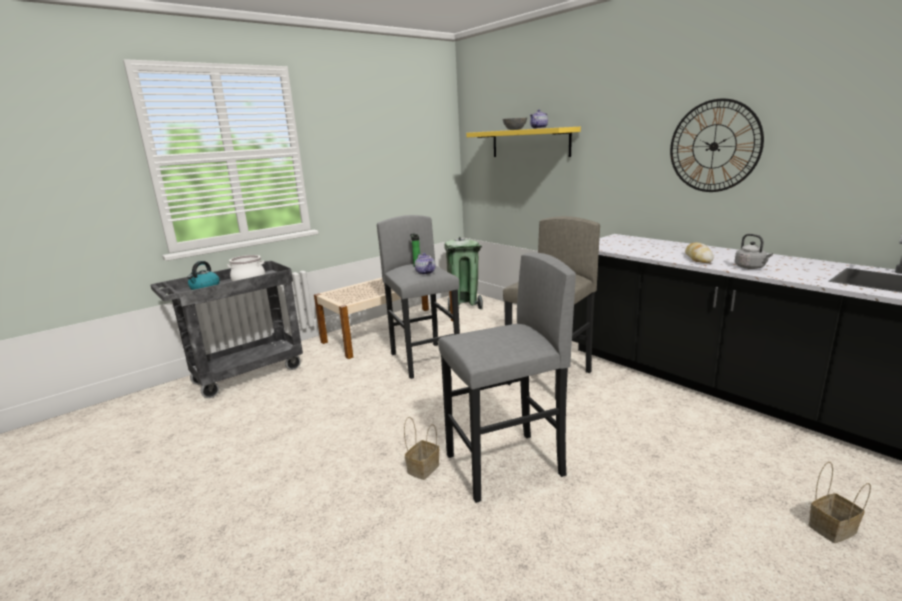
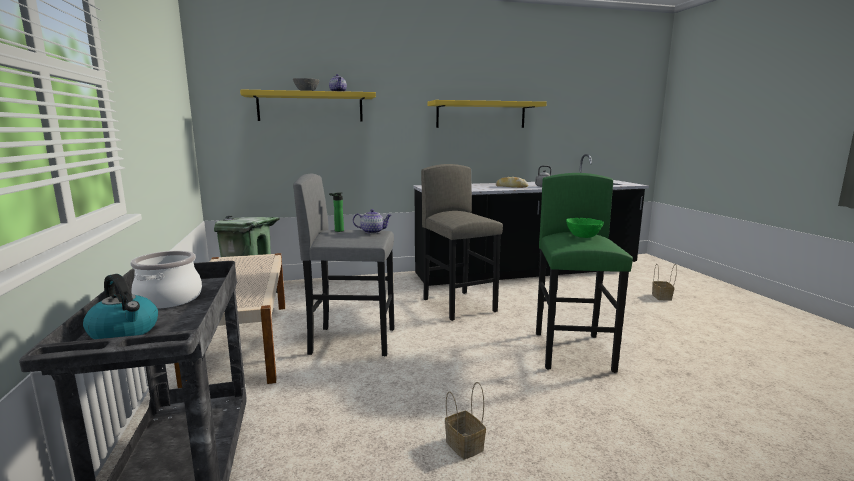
camera: 65 degrees left, 5 degrees down
(423, 468) = (558, 384): basket -> basket (463, 445)
(504, 335) = (583, 236): none -> green bowl
(505, 466) = (573, 351): grey stool -> green stool
(714, 146) = (481, 115): wall clock -> yellow shelf

